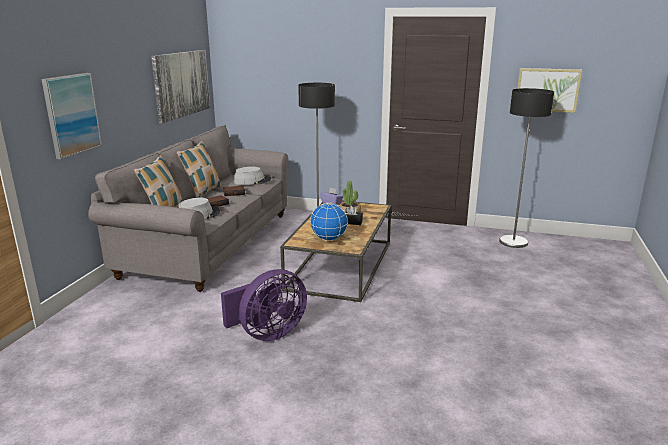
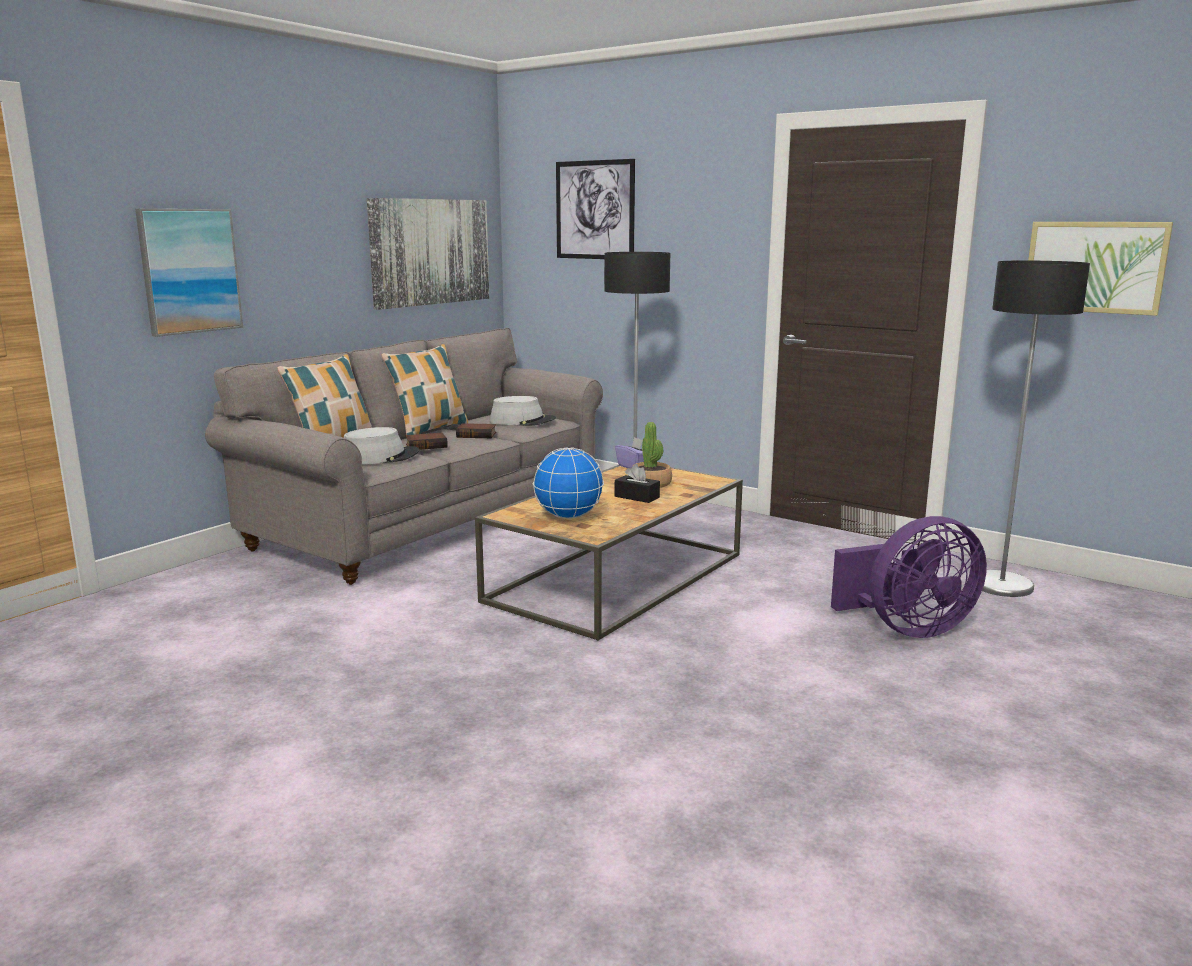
camera: 20 degrees right, 5 degrees down
(267, 333) = (394, 662): purple fan -> purple fan (908, 629)
(275, 56) = (595, 210): none -> picture

